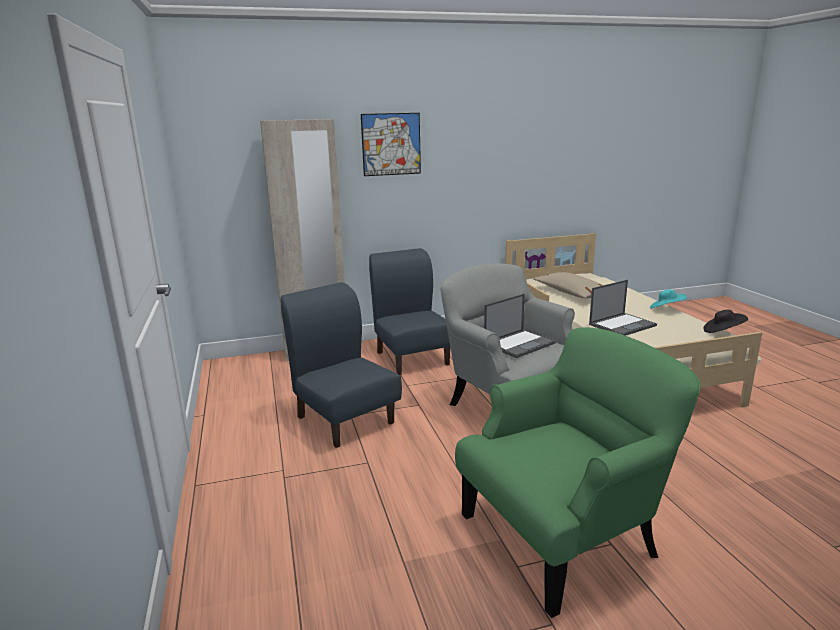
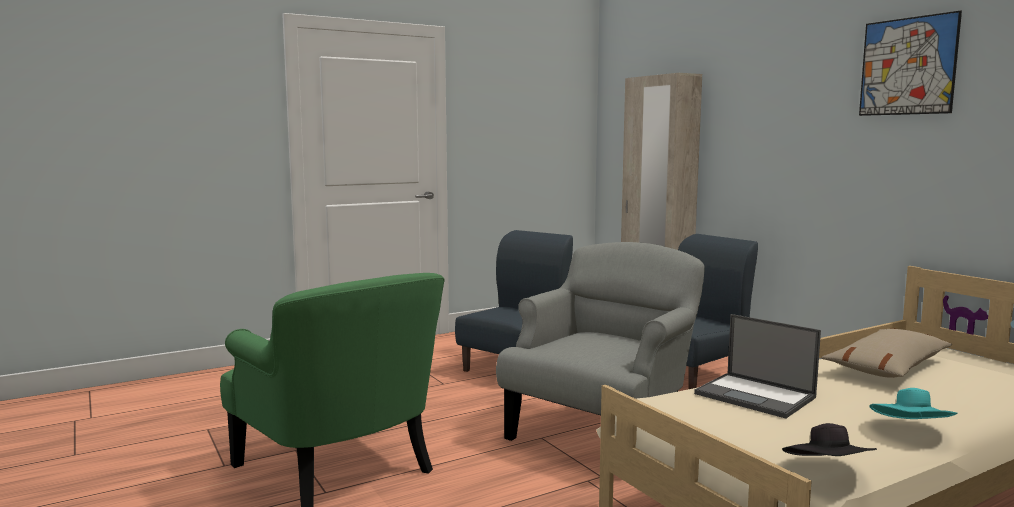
camera: 75 degrees right, 10 degrees down
(391, 144) = (763, 102): picture -> picture (907, 66)
(519, 343) = (596, 343): laptop -> none

